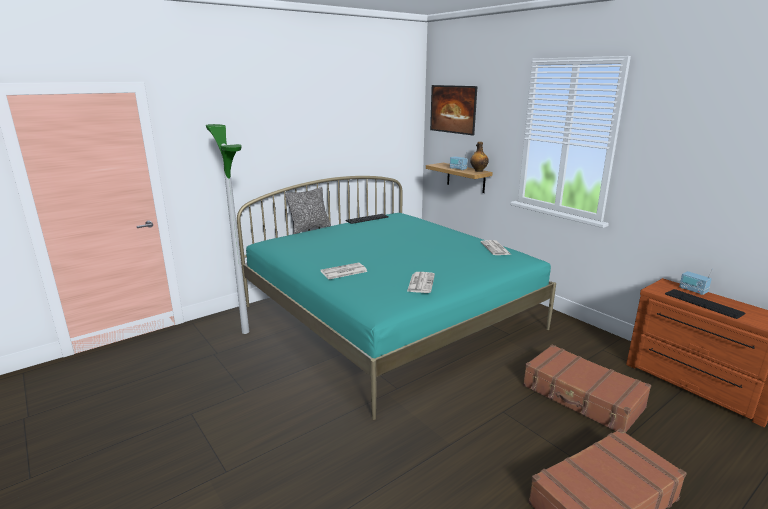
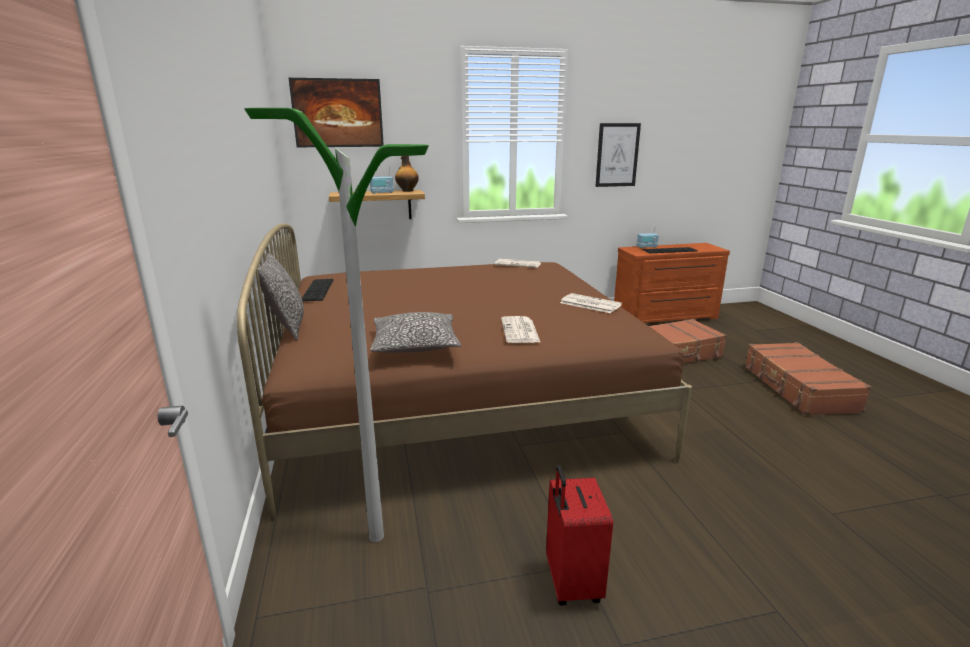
camera: 65 degrees left, 0 degrees up
(229, 391) = (570, 583): none -> red suitcase
(303, 254) = (415, 345): none -> pillow
(390, 317) = (457, 397): turquoise bed -> brown bed
(677, 173) = (617, 155): none -> picture

